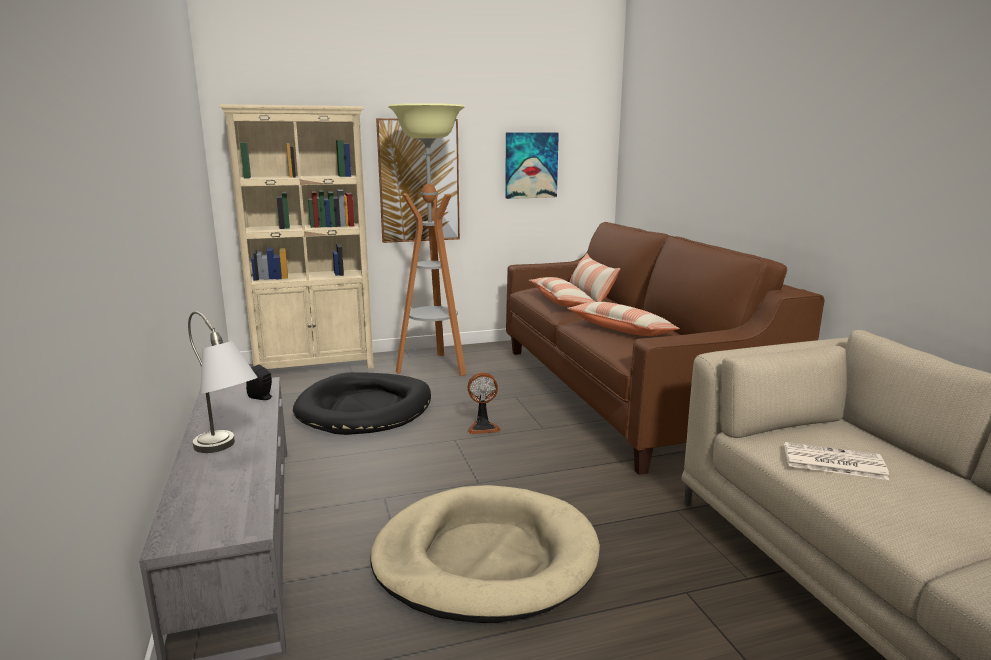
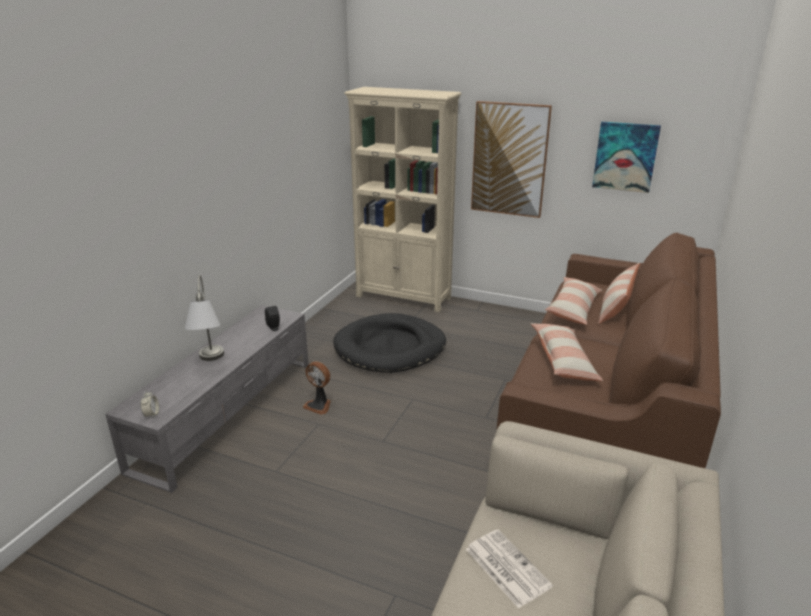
camera: 40 degrees right, 10 degrees up
(231, 528) = (151, 414): none -> alarm clock
(433, 367) = (481, 326): floor lamp -> none
(483, 427) = (444, 397): fan -> fan (319, 405)
(485, 558) = (316, 497): beige dog bed -> none

